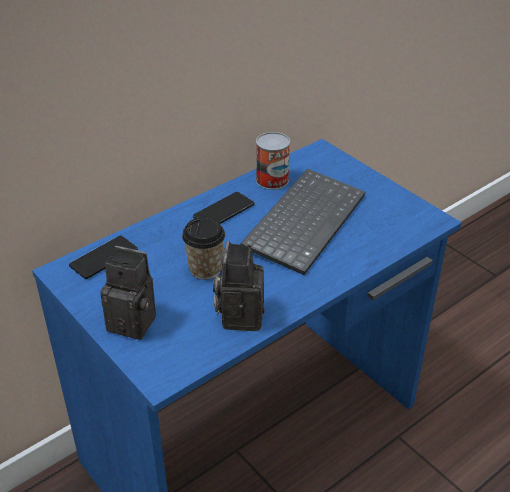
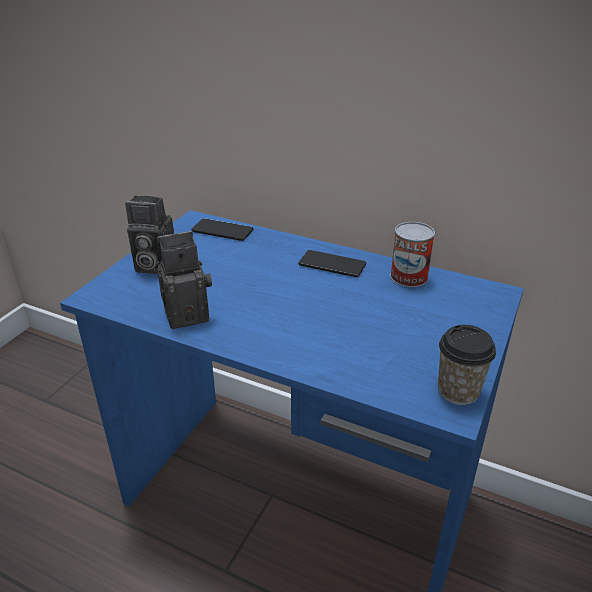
camera: 65 degrees right, 5 degrees down
(135, 322) = (153, 266): camera -> camera turned 105 degrees clockwise
(205, 269) = (240, 278): cup -> cup (458, 391)
(303, 220) = (359, 313): keyboard -> none

